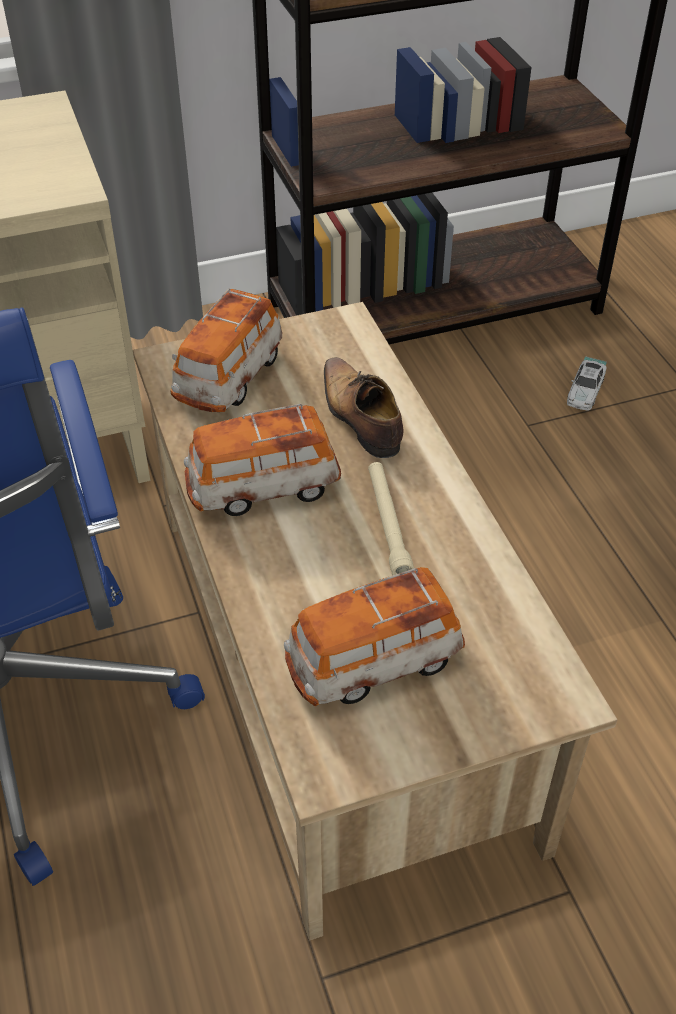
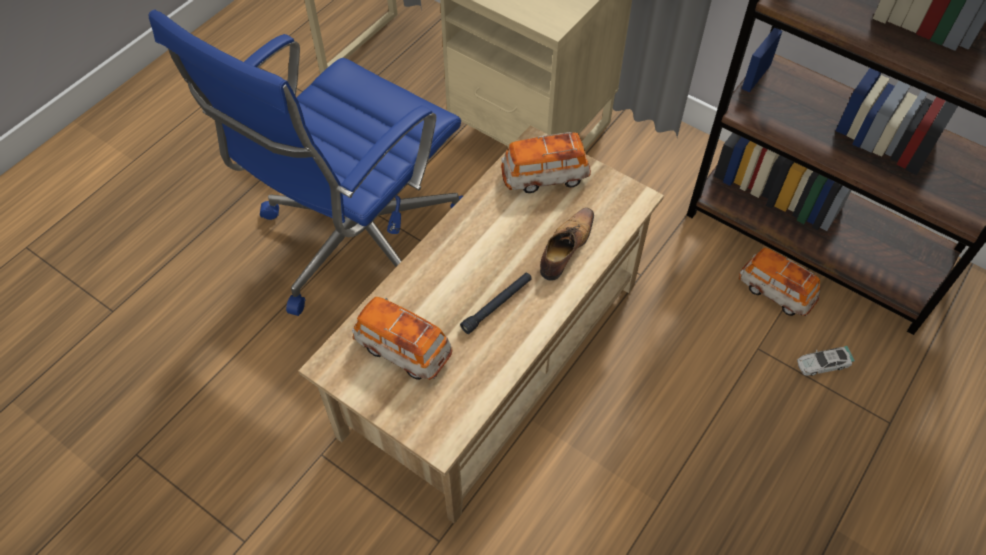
camera: 55 degrees right, 10 degrees up
(263, 487) = (479, 239): toy car -> toy car (775, 291)
(388, 524) = (497, 305): beige flashlight -> black flashlight

